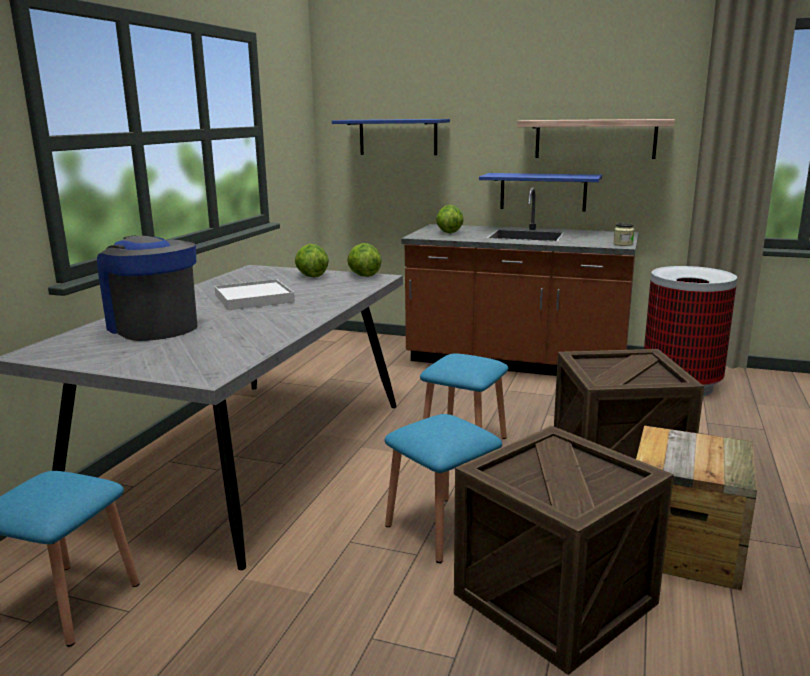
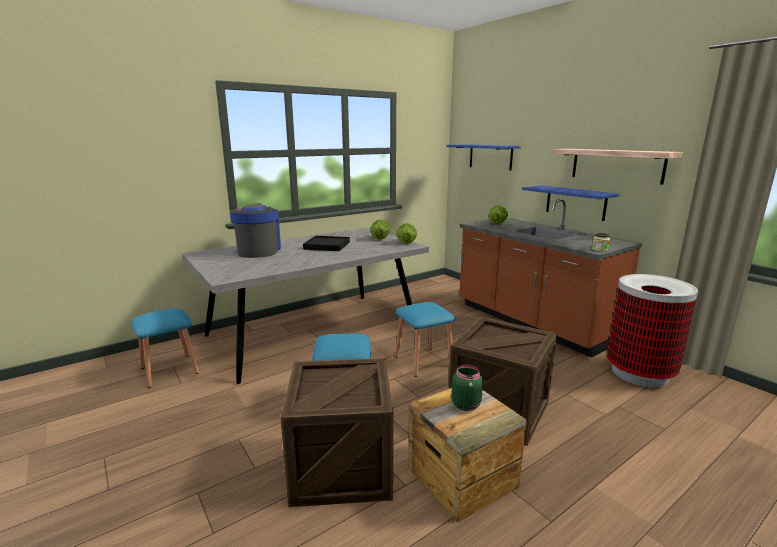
camera: 35 degrees right, 0 degrees up
(254, 298) = (327, 246): white tray -> black tray
(684, 449) = (466, 404): none -> green jar

